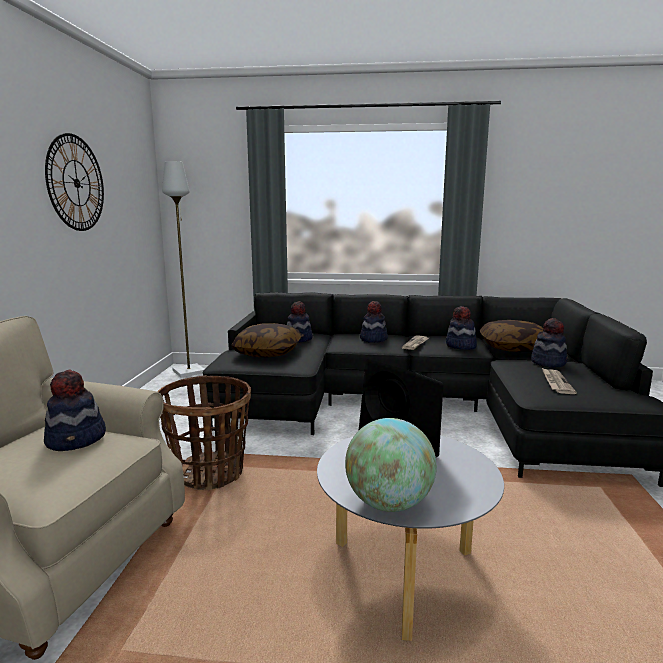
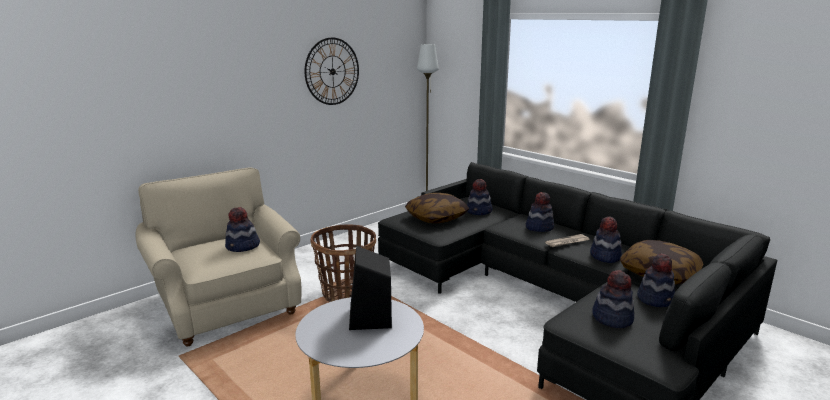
camera: 40 degrees right, 5 degrees up
(389, 503) = (316, 338): globe -> none
(556, 382) = (612, 318): newspaper -> hat

